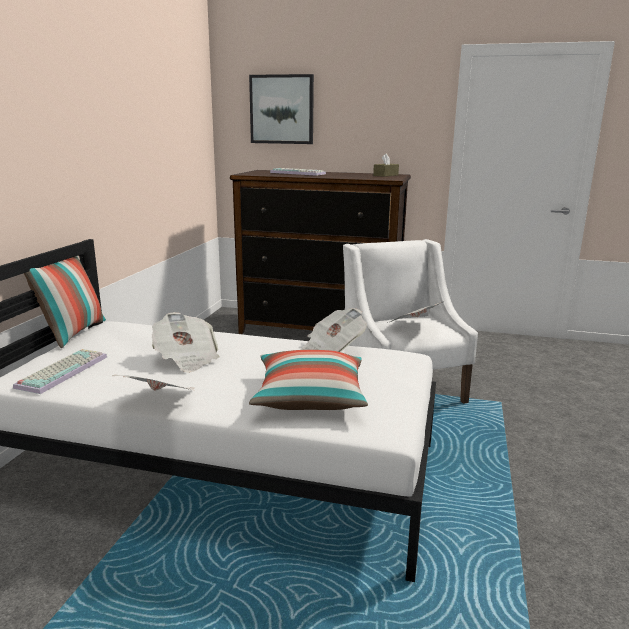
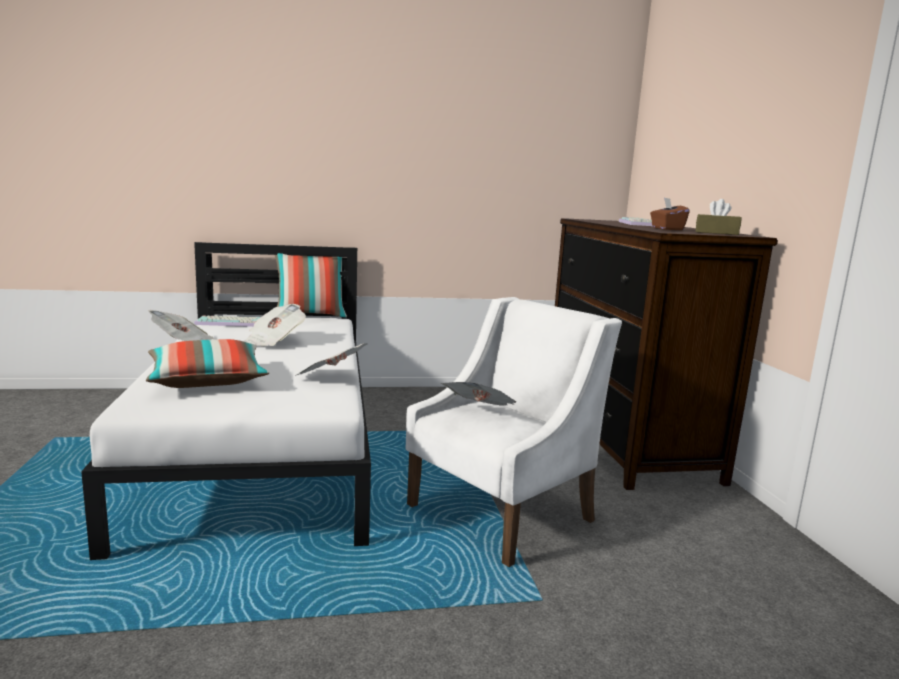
camera: 65 degrees right, 5 degrees down
(282, 109) = (678, 145): picture -> none
(359, 176) = (666, 229): none -> brown tissue box

